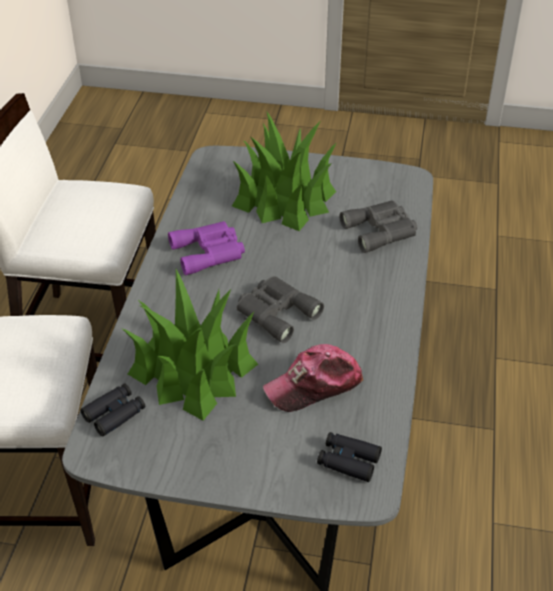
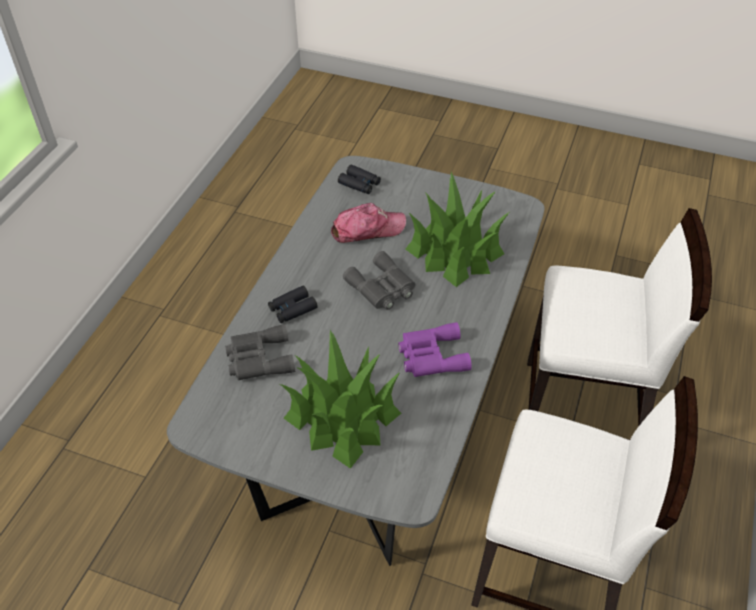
camera: 170 degrees left, 5 degrees up
(114, 414) = (511, 228): black binoculars -> black binoculars (292, 309)

